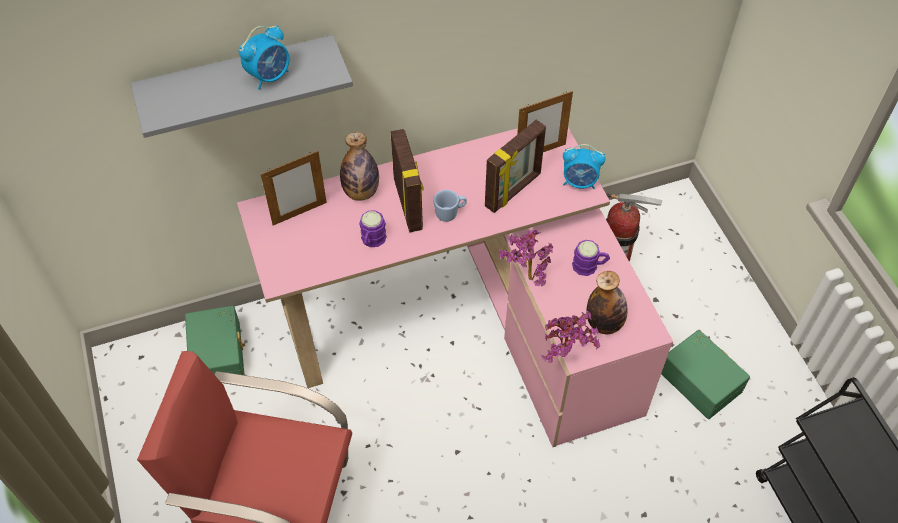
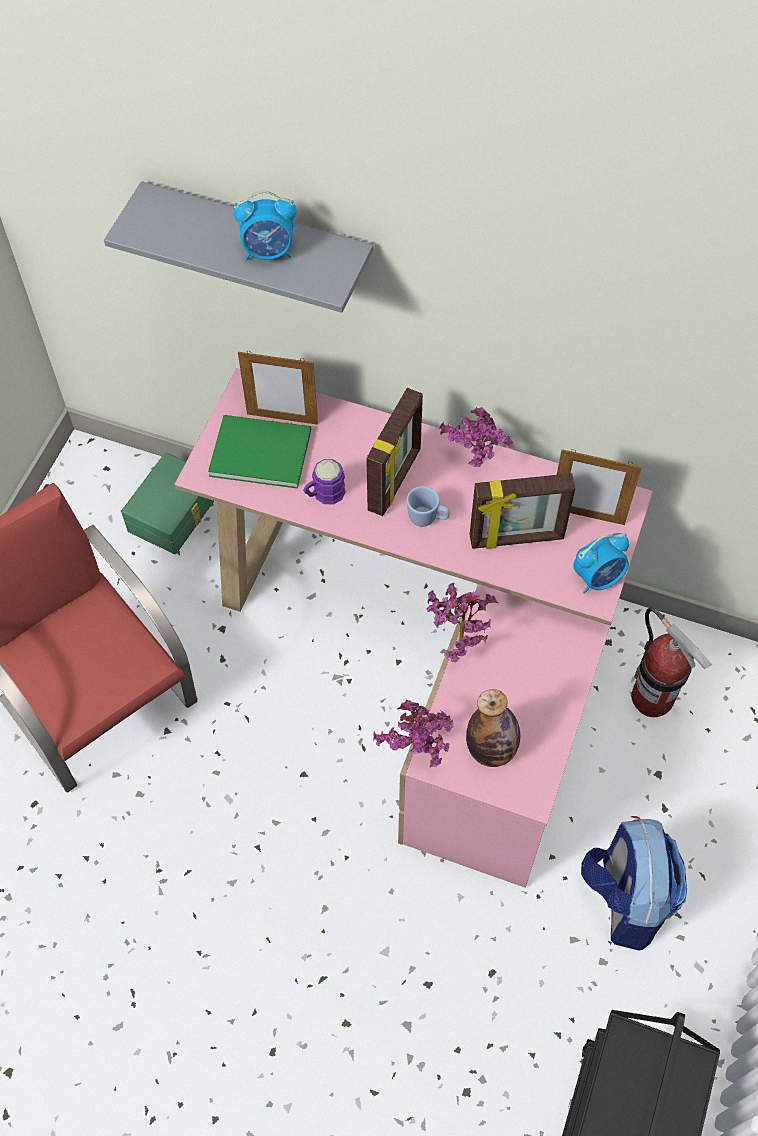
camera: 40 degrees right, 5 degrees up
(302, 242) = (258, 450): none -> green book
(361, 192) = (360, 436): bottle -> none
(449, 166) = (475, 466): none -> potted plant
(580, 182) = (598, 578): alarm clock -> alarm clock turned 75 degrees counterclockwise
(589, 266) = (536, 678): purple mug -> none
(701, 380) = (625, 898): green storage box -> backpack

